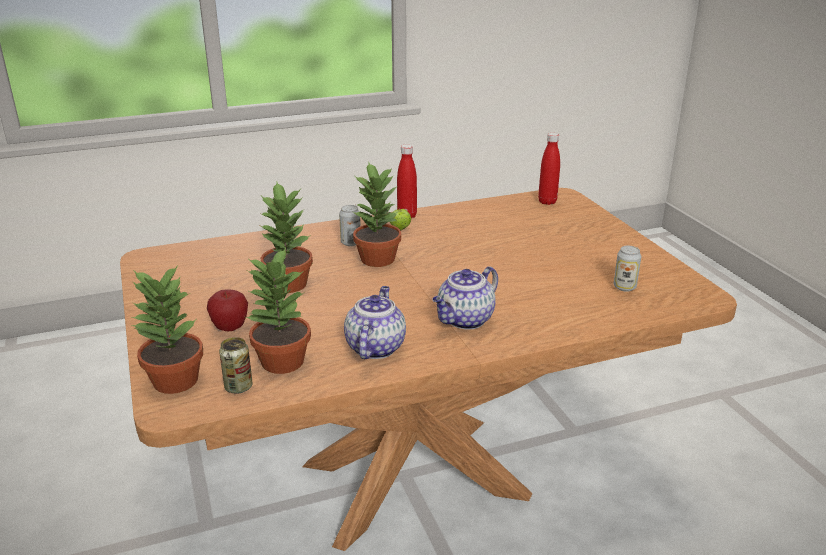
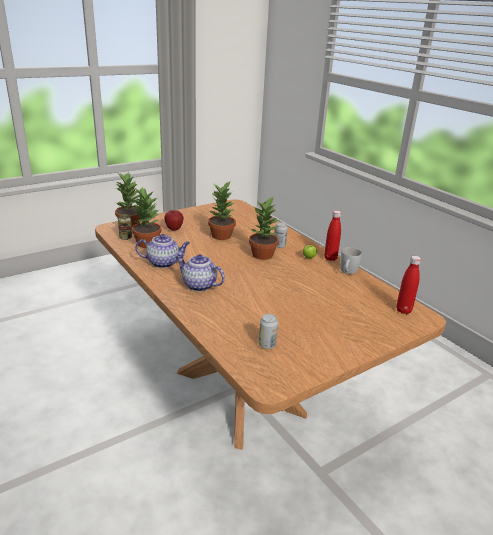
camera: 75 degrees right, 0 degrees up
(449, 212) = (347, 272): none -> white mug

